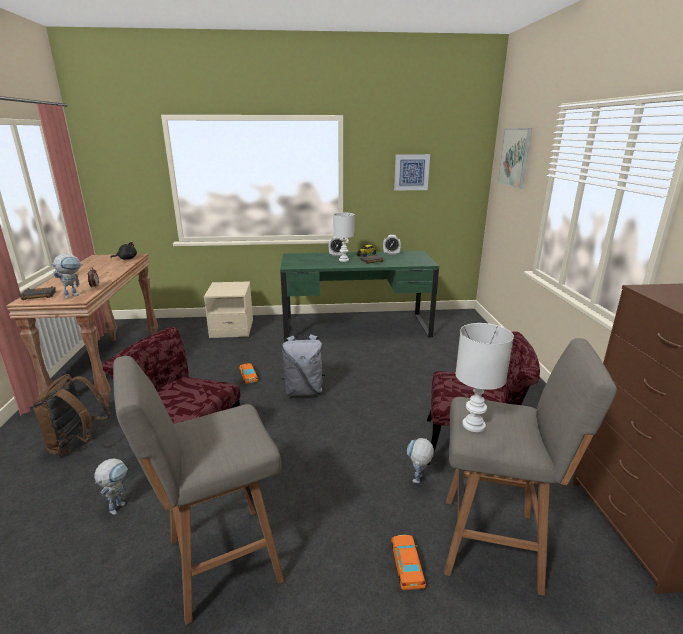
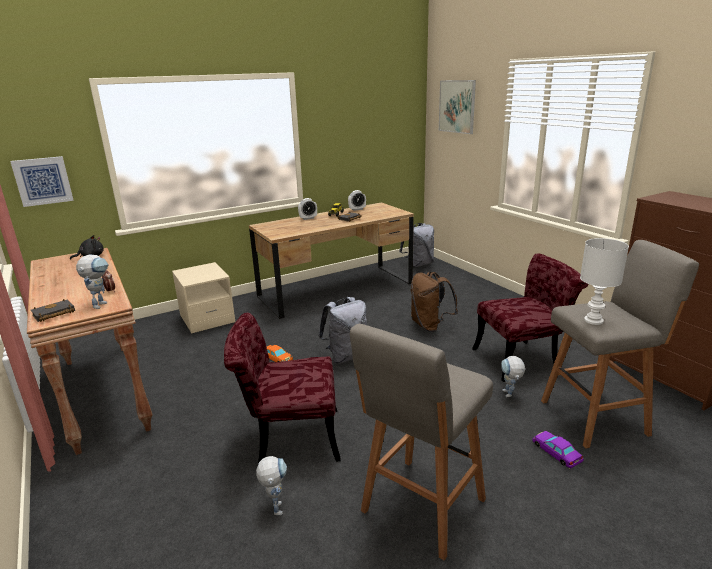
camera: 25 degrees left, 0 degrees up
(77, 444) = (159, 474): brown backpack -> brown backpack (430, 325)
(344, 260) = (322, 221): white table lamp -> none
(356, 328) = (336, 290): green desk -> brown desk
(407, 564) = (556, 452): orange toy car -> purple toy car
(411, 172) = (360, 126): picture -> picture (43, 181)
(457, 320) = (418, 264): none -> grey backpack

